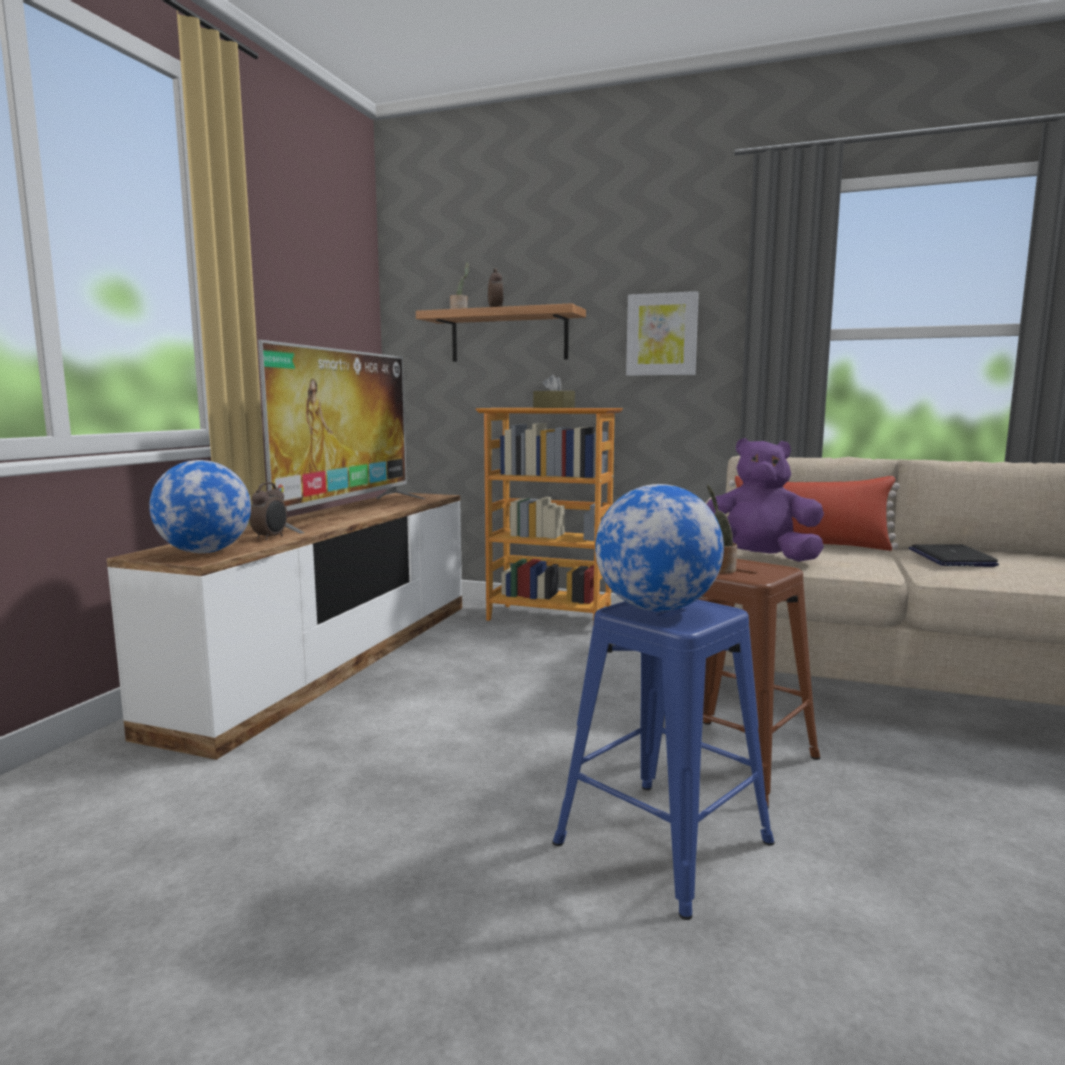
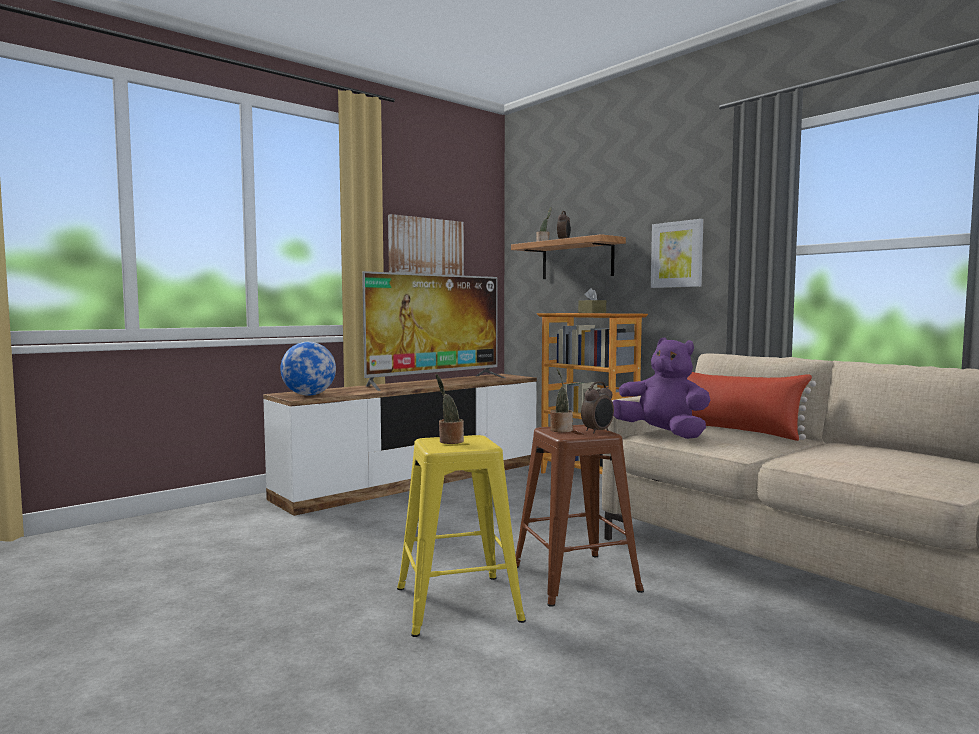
camera: 30 degrees right, 5 degrees down
(271, 538) = (357, 391): alarm clock -> alarm clock (598, 431)
(297, 308) = (426, 248): none -> picture
(656, 609) = (449, 441): globe -> potted plant
(662, 840) = (459, 603): blue stool -> yellow stool
(951, 558) = (834, 450): laptop -> none

